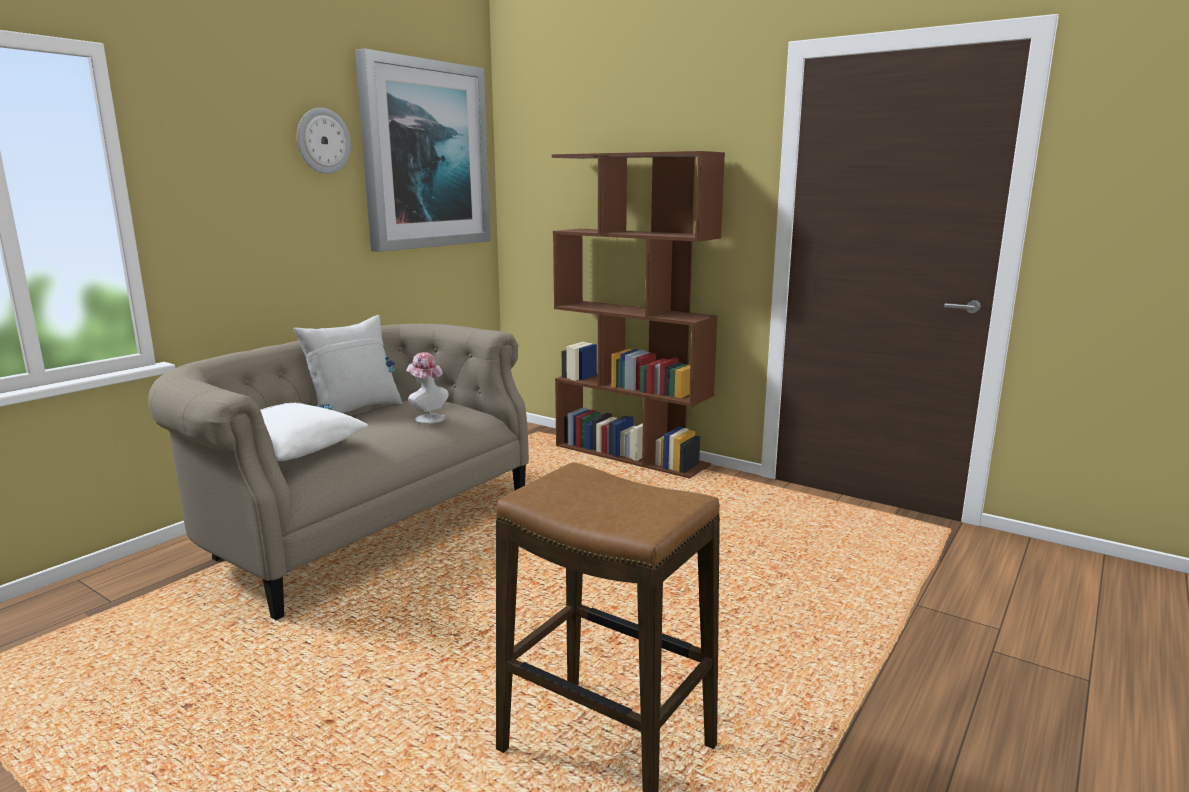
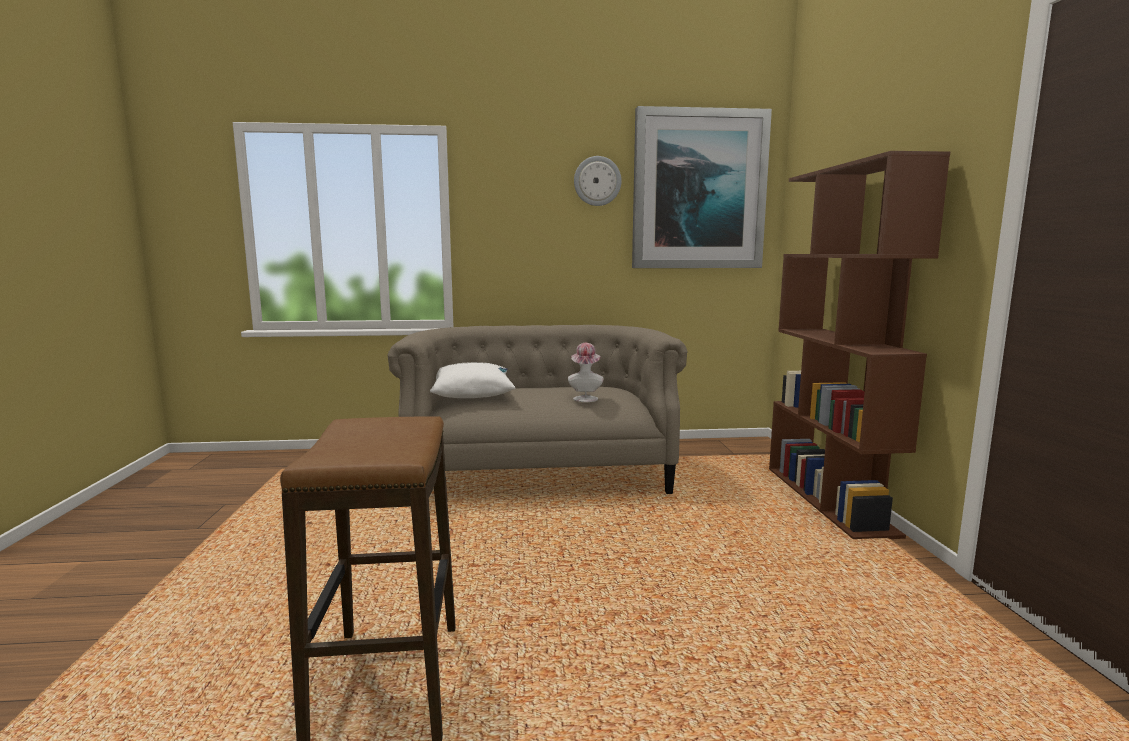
camera: 50 degrees right, 5 degrees down
(354, 411) = (558, 385): grey pillow -> none

